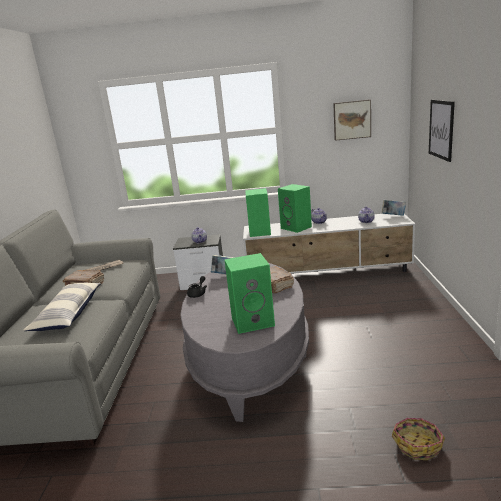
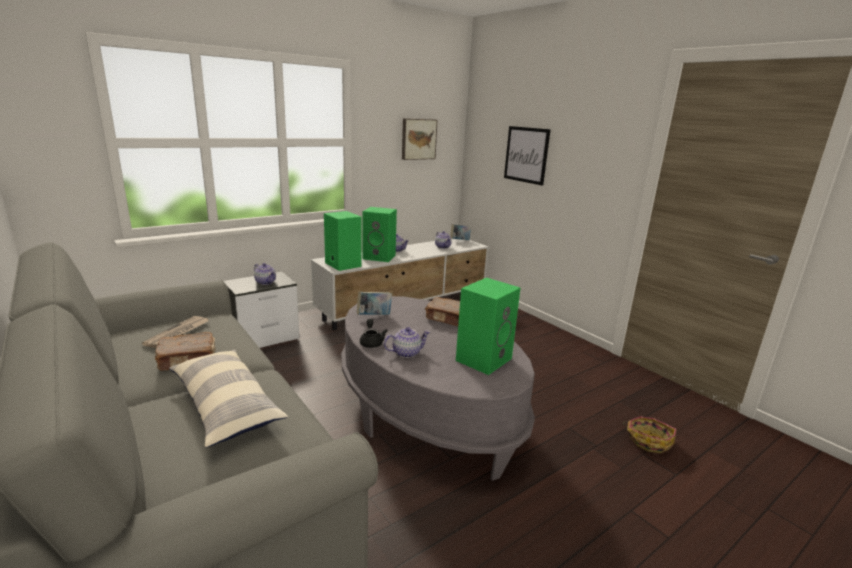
camera: 40 degrees left, 0 degrees up
(208, 305) = (406, 353): none -> teapot

